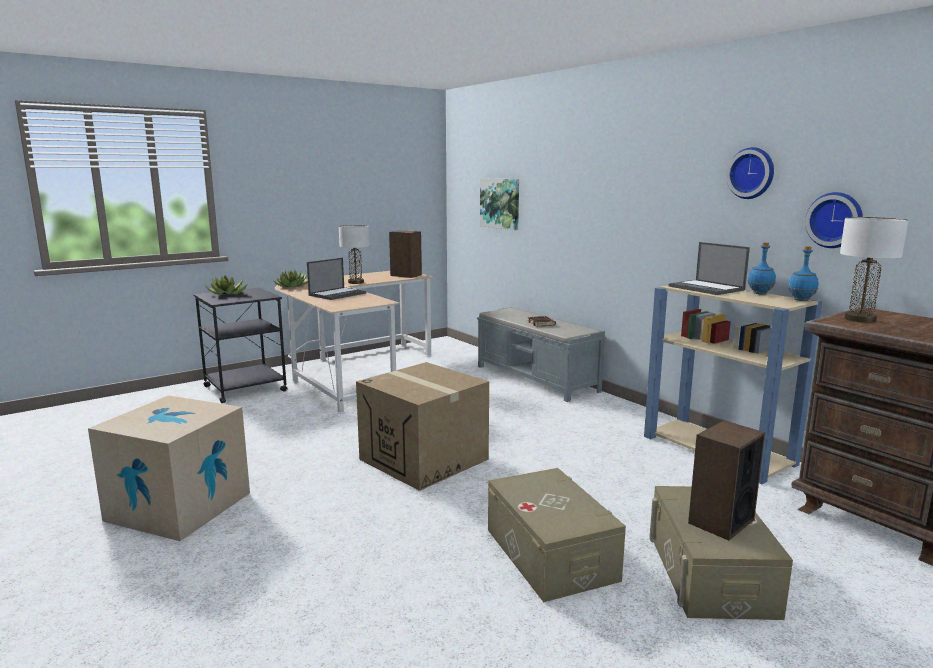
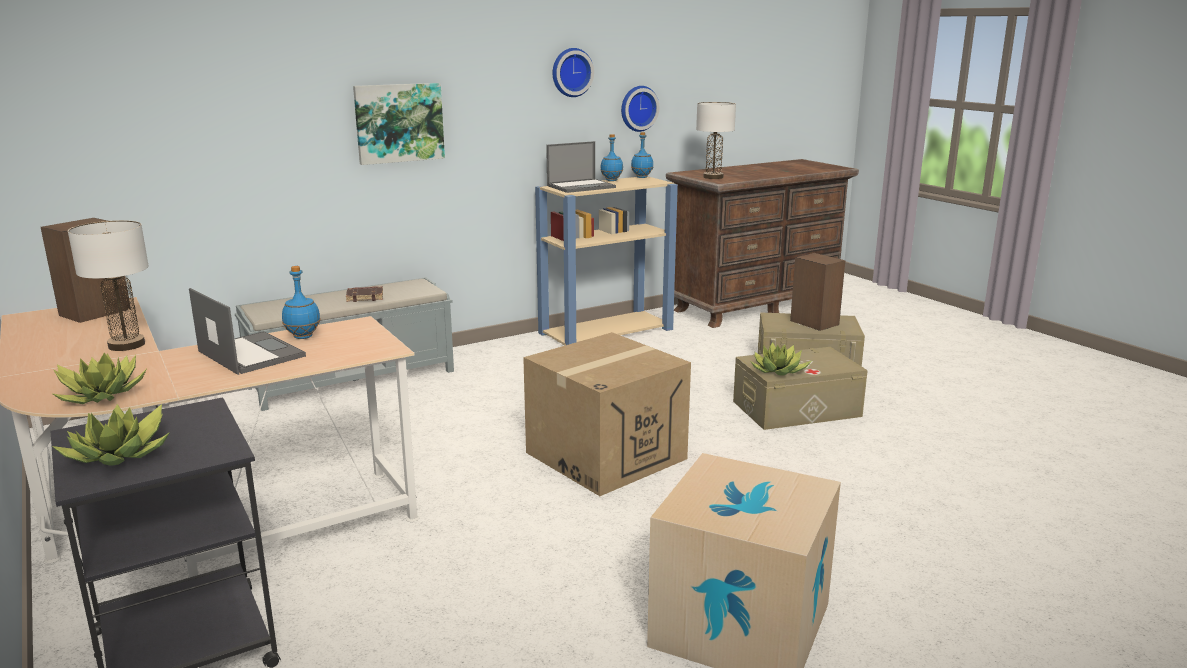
camera: 85 degrees left, 5 degrees up
(362, 297) = (302, 337): none -> blue bottle
(500, 203) = (169, 140): picture -> picture (399, 123)
(521, 487) = (779, 371): none -> potted plant

